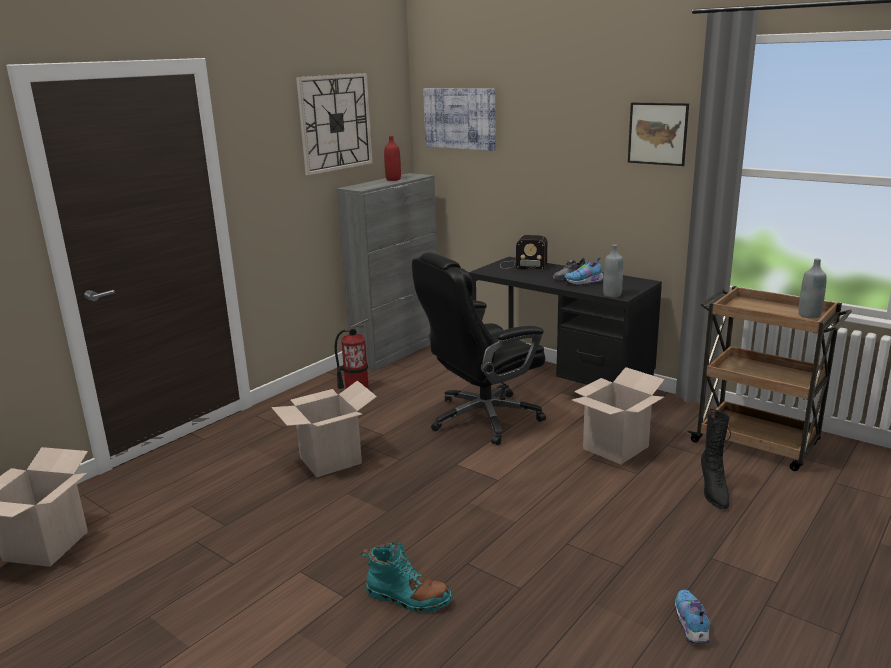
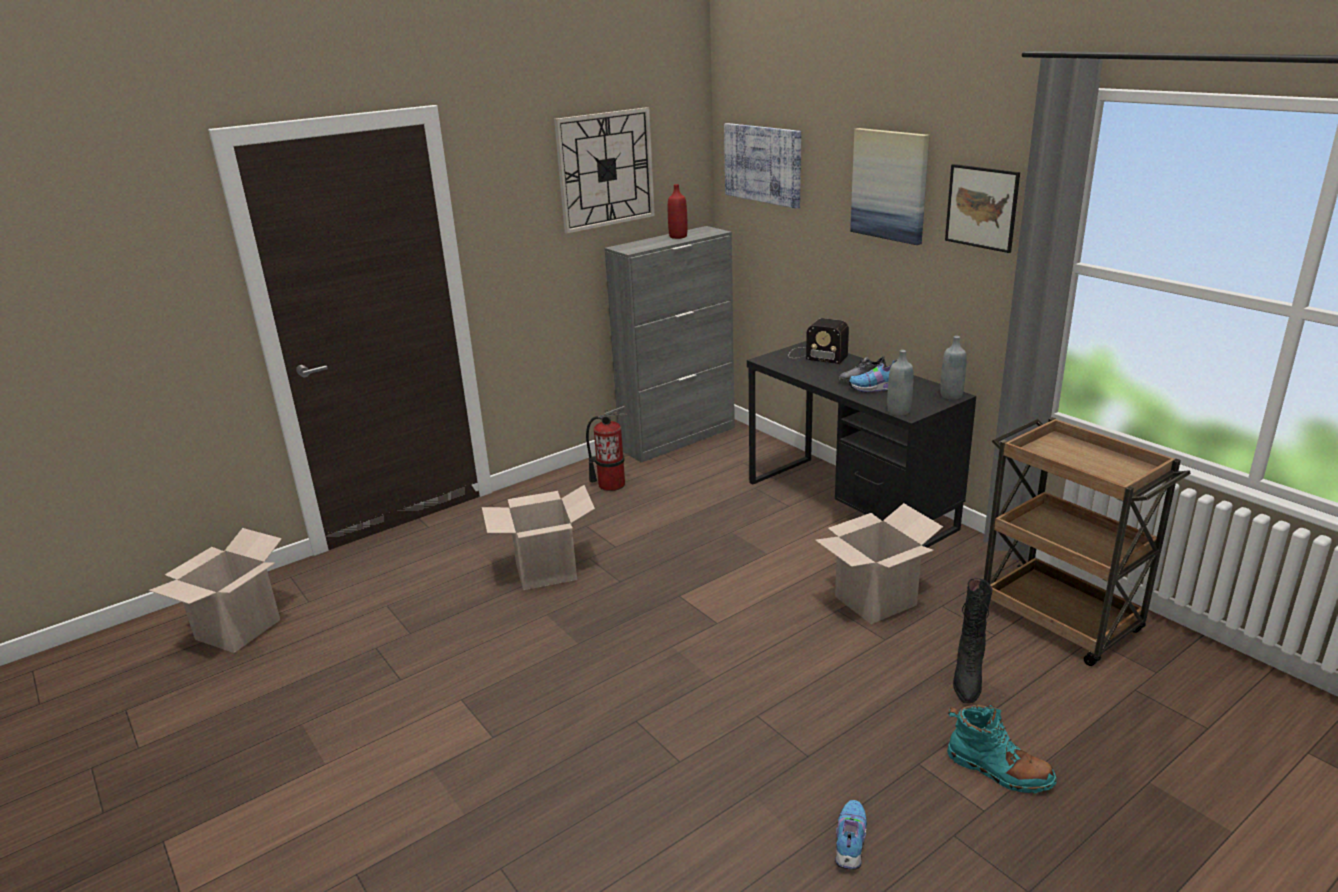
camera: 15 degrees right, 5 degrees up
(408, 598) = (555, 751): turquoise boot -> turquoise boot (998, 770)
(482, 418) = (735, 540): black office chair -> none
(577, 124) = (890, 185): none -> picture
(809, 315) = (1130, 472): grey bottle -> grey bottle (951, 395)

